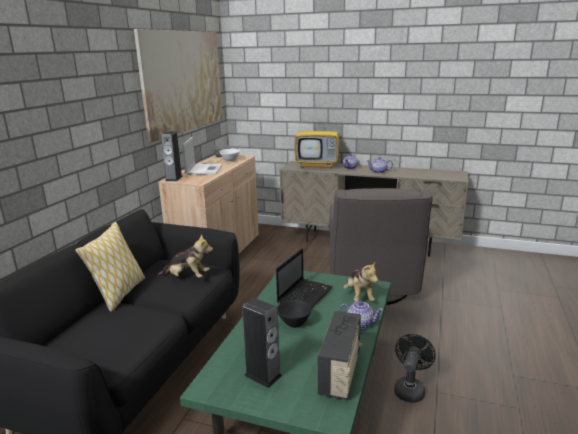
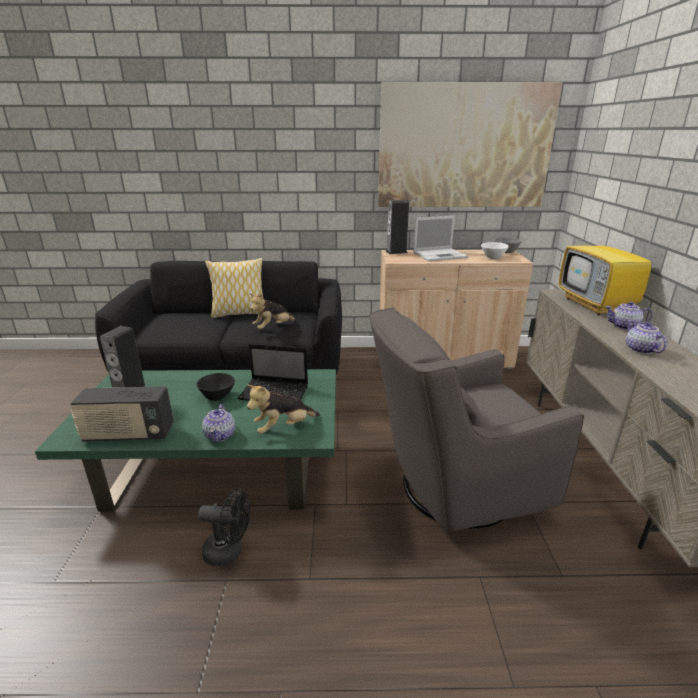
camera: 70 degrees right, 5 degrees up
(187, 277) = (273, 327): plush toy -> plush toy turned 60 degrees clockwise

